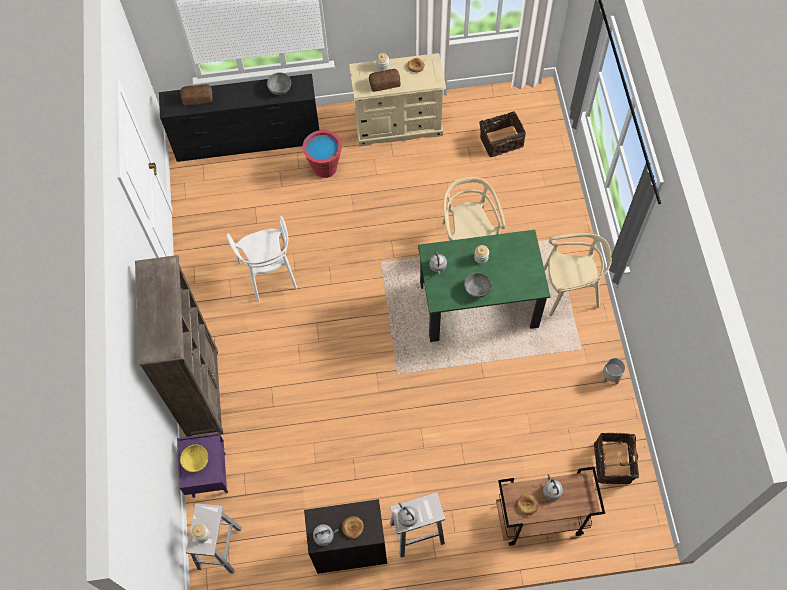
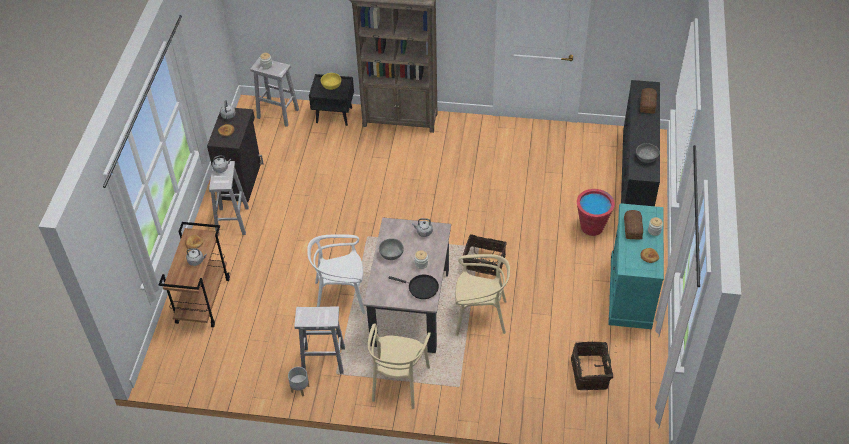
camera: 105 degrees right, 15 degrees down
(208, 474) = (334, 115): purple nightstand -> black nightstand
(269, 273) = (492, 172): white chair -> white chair (341, 295)
(398, 124) = (630, 292): beige dresser -> turquoise dresser
(478, 304) = (410, 307): green dining table -> beige dining table
(511, 250) = (421, 288): none -> black frying pan
(571, 366) = (323, 360): none -> white stool
(614, 462) = (222, 366): basket -> basket (484, 263)

